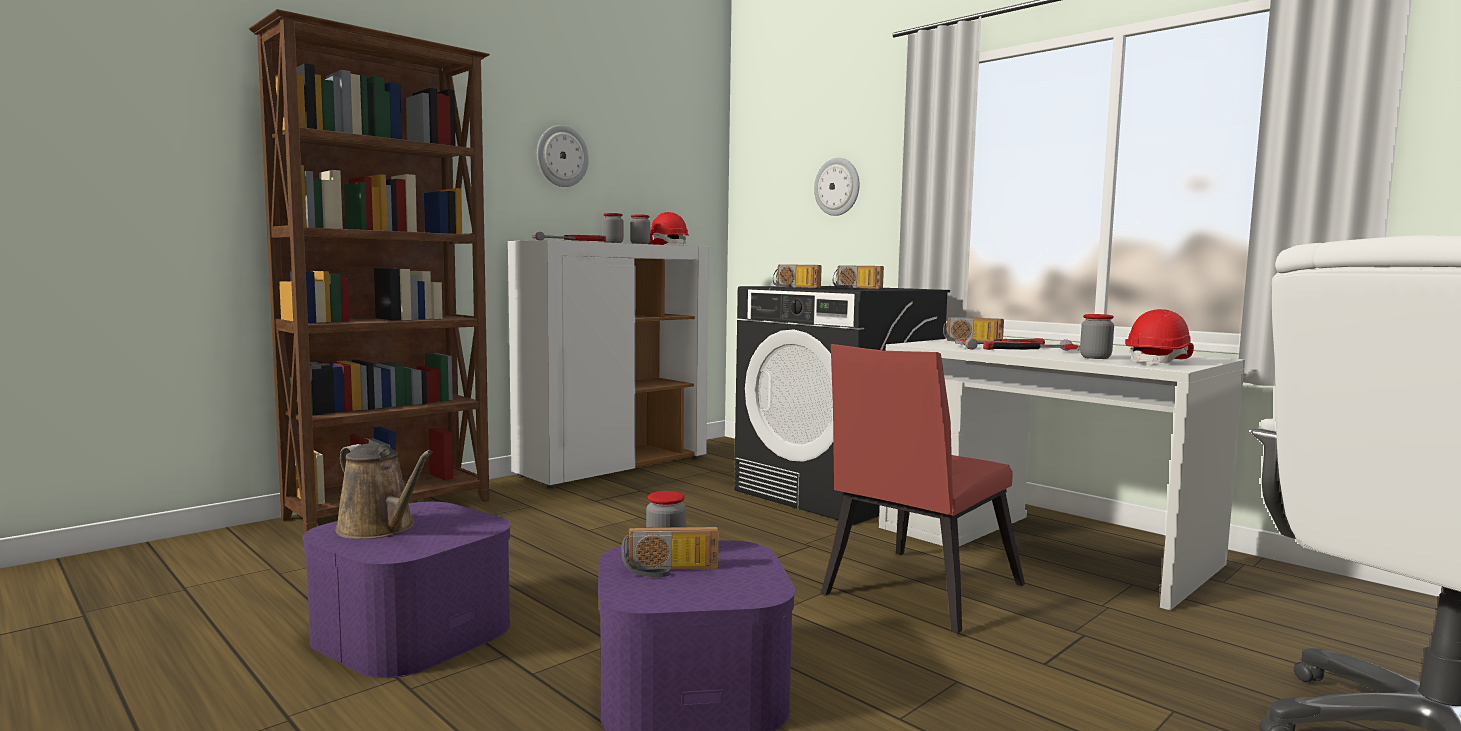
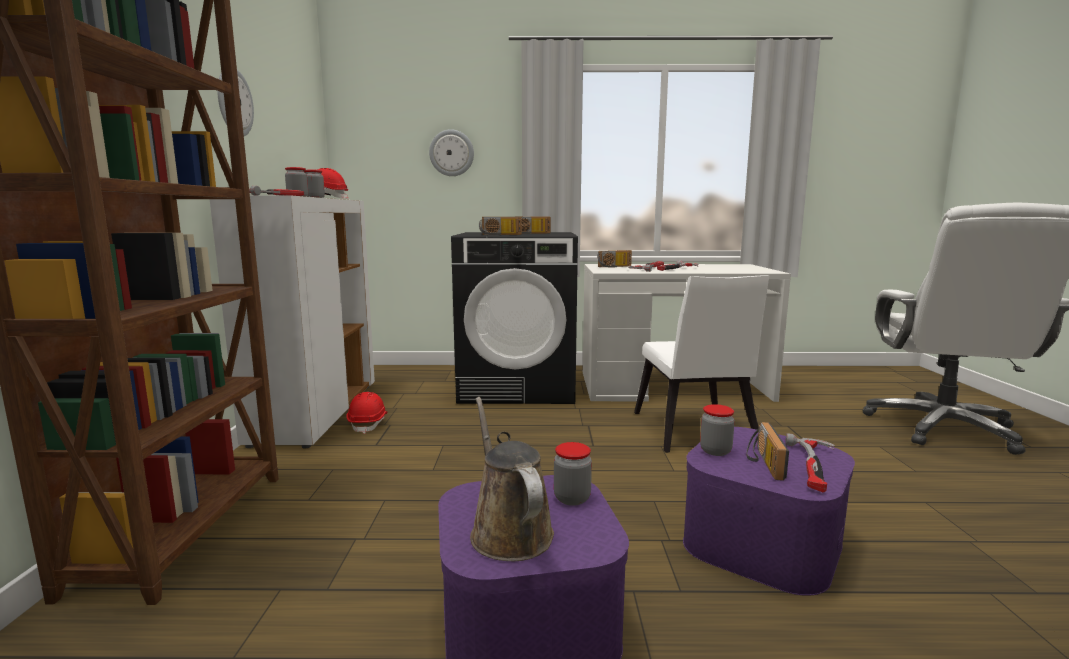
camera: 45 degrees left, 5 degrees up
(380, 529) = (508, 531): brown watering can -> brown watering can turned 105 degrees counterclockwise
(670, 571) = (762, 462): radio -> radio turned 150 degrees clockwise
(700, 592) = (814, 467): none -> hammer
(914, 592) = (694, 432): red chair -> white chair
(1095, 357) = (718, 270): jar -> jar (572, 498)
(1159, 361) = (747, 269): red hard hat -> red hard hat (368, 424)

